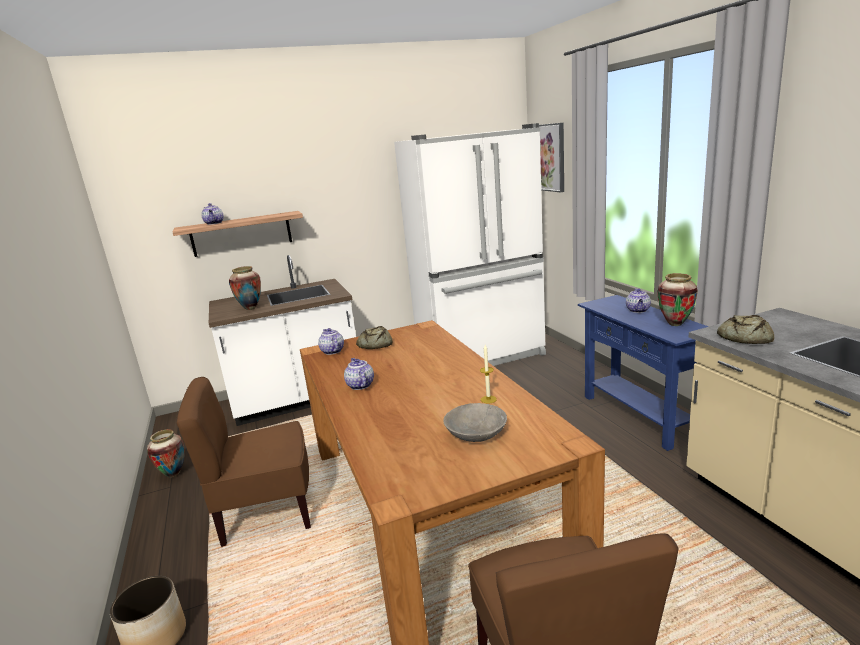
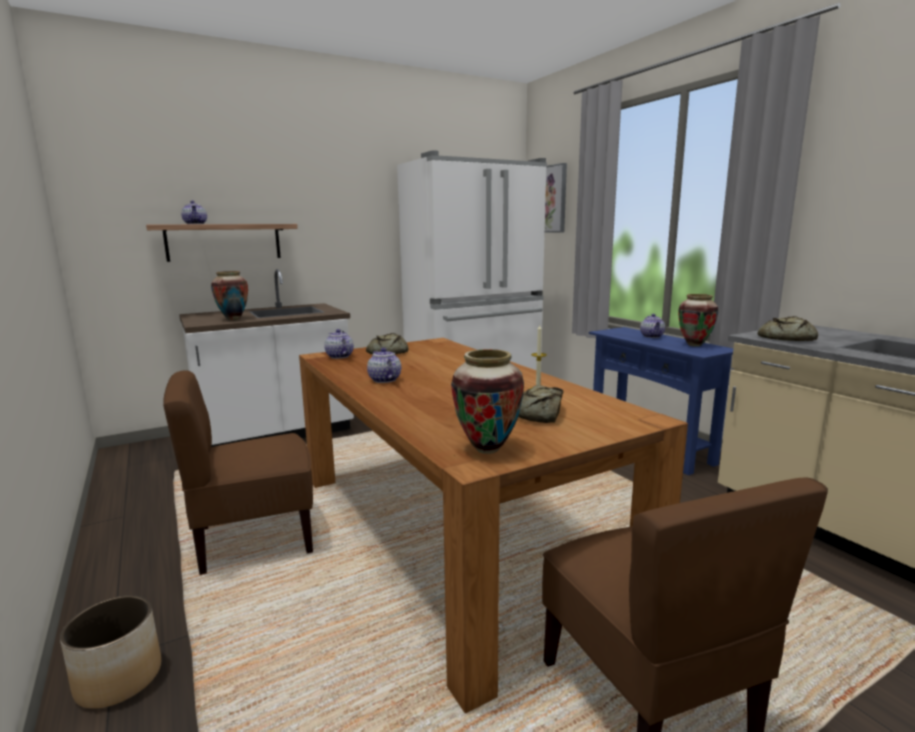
camera: 10 degrees left, 5 degrees down
(173, 474) = (127, 504): vase -> vase (487, 449)
(475, 434) = (539, 414): grey bowl -> bread

